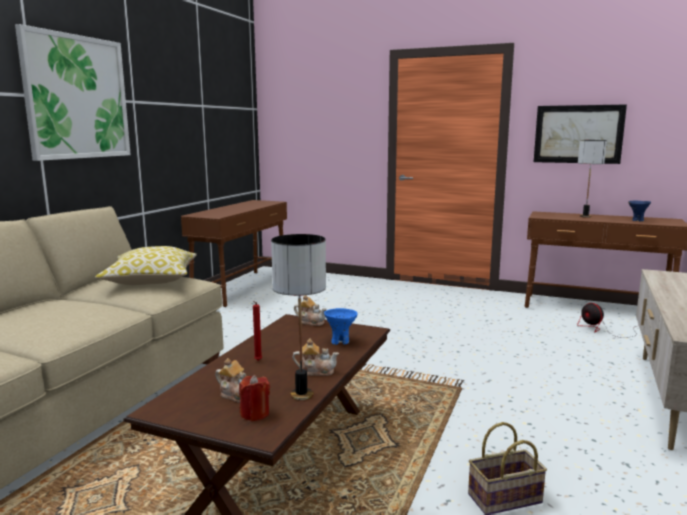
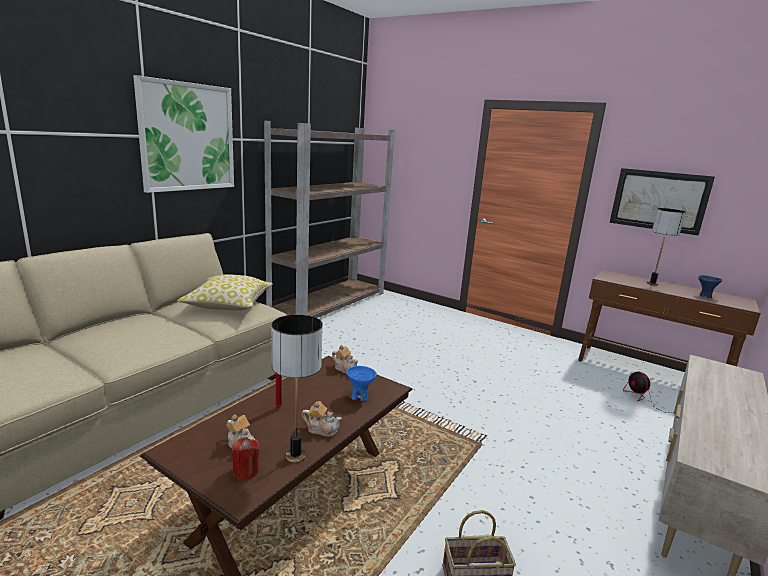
camera: 10 degrees right, 5 degrees up
(242, 288) = (330, 303): brown console table -> brown bookcase

